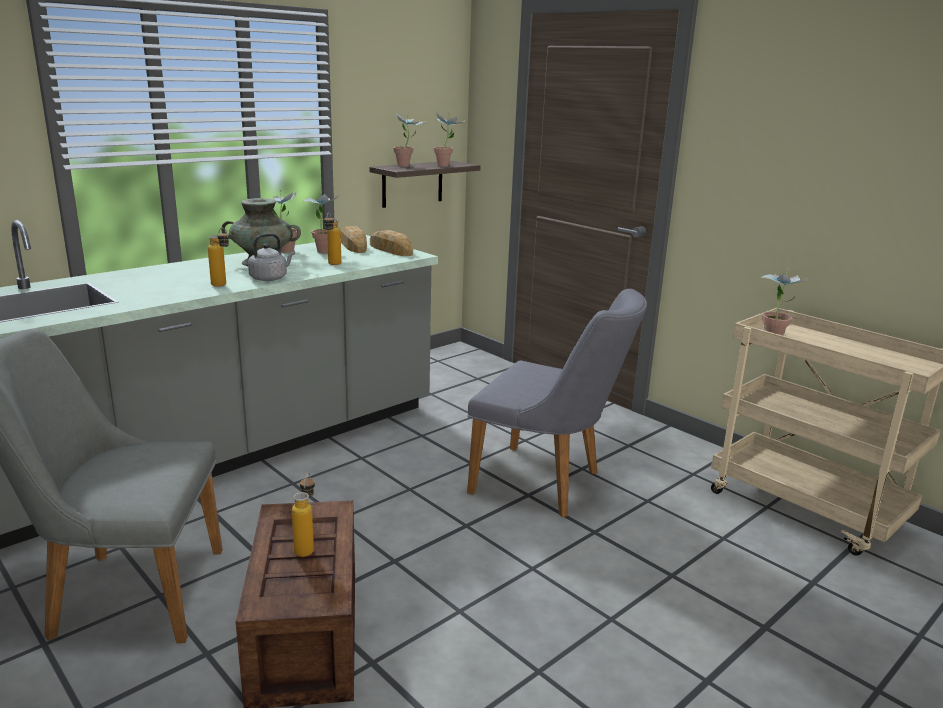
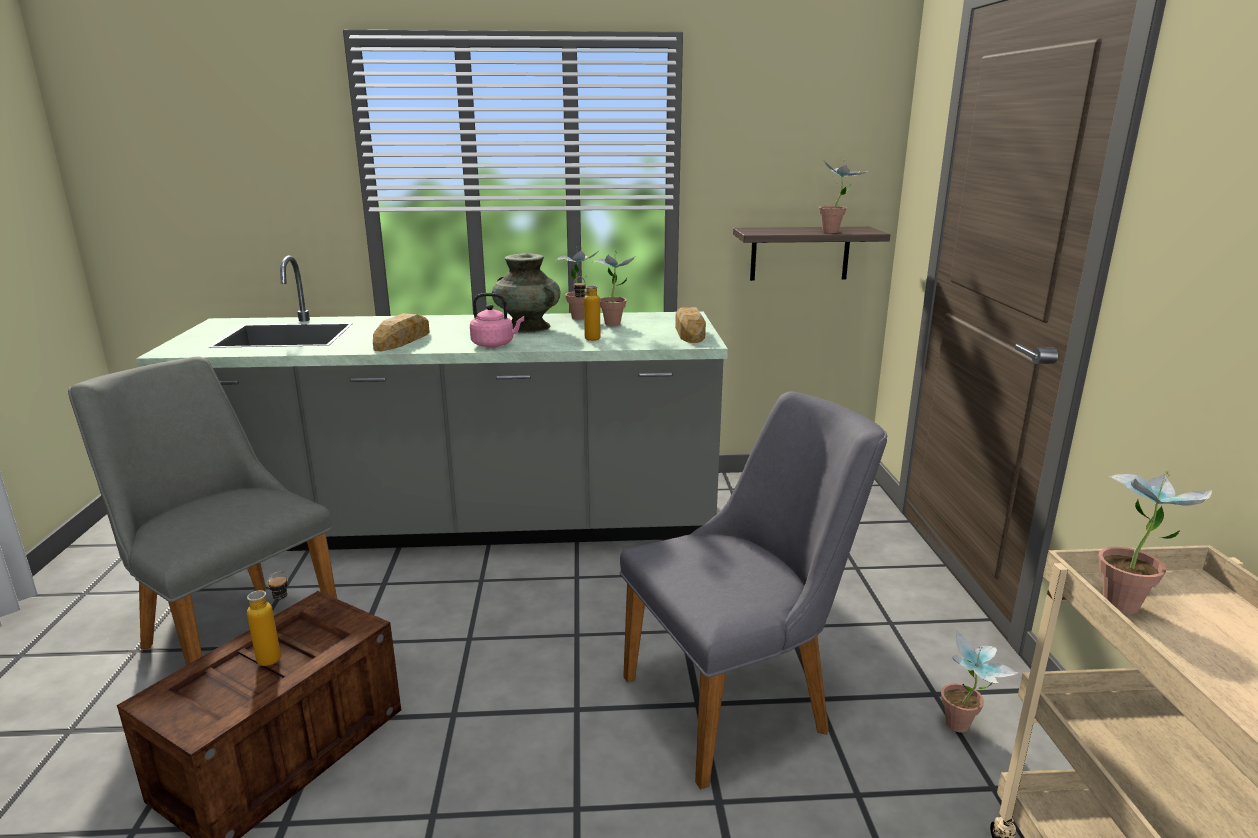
camera: 40 degrees right, 0 degrees up
(222, 286) = (438, 345): bottle -> none
(270, 278) = (495, 344): grey kettle -> pink kettle
(353, 246) = (659, 322): bread -> bread (402, 340)
(407, 166) = (780, 229): potted plant -> potted plant (963, 730)
(547, 484) = (742, 700): grey chair -> grey chair turned 90 degrees counterclockwise

